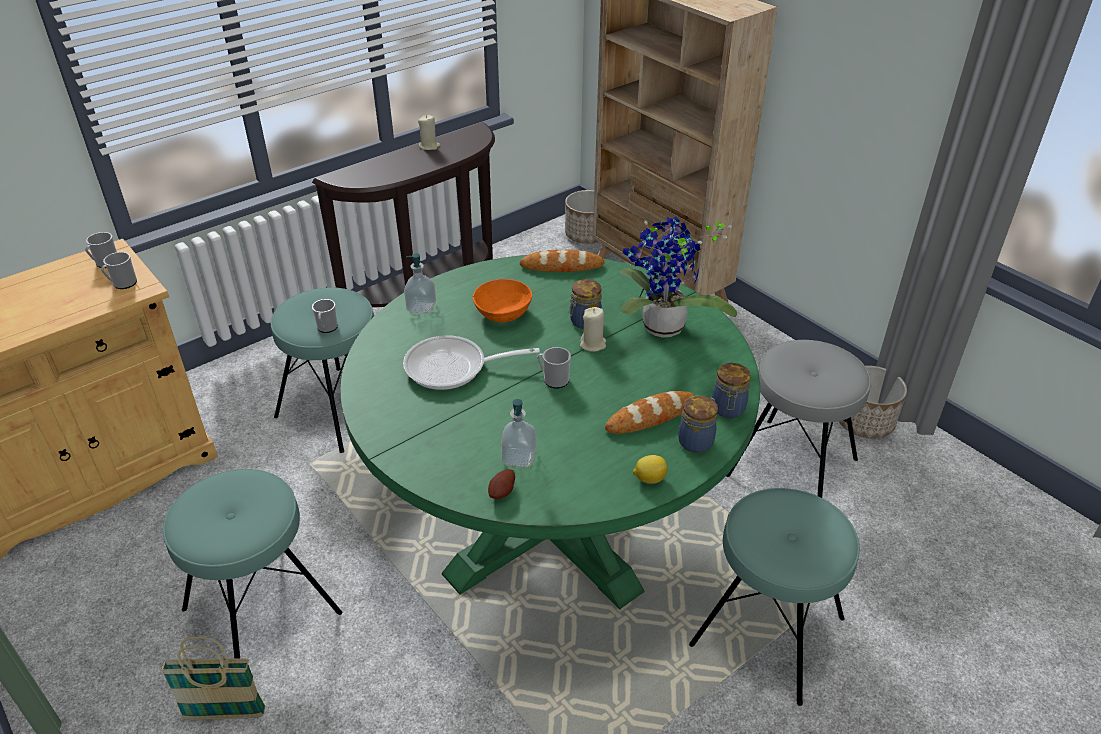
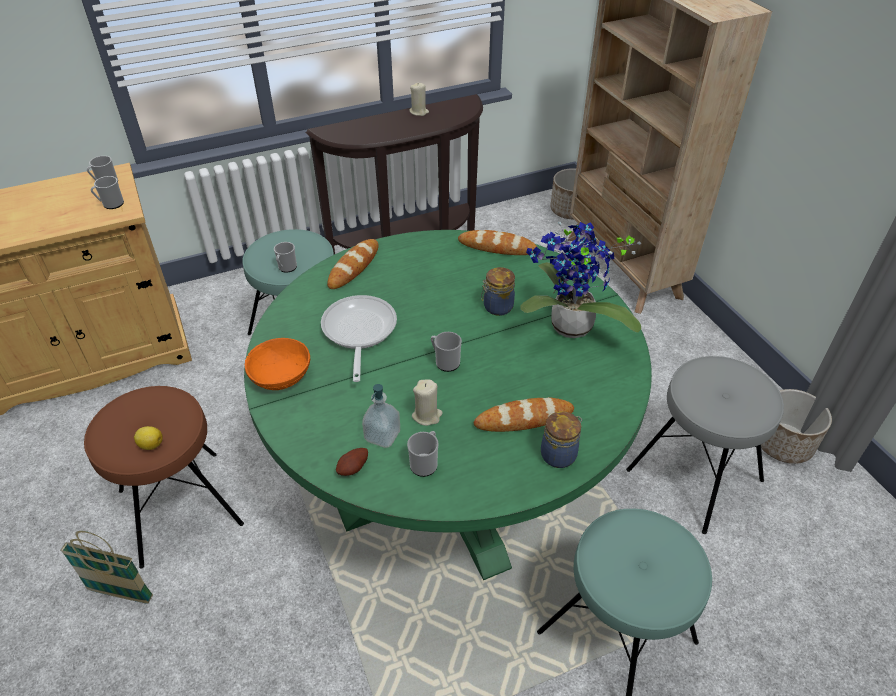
camera: 15 degrees right, 5 degrees up
(262, 611) = (180, 507): turquoise stool -> brown stool
(421, 307) = (354, 267): soap dispenser -> bread
(453, 368) = (358, 333): frying pan -> frying pan turned 75 degrees clockwise
(504, 313) = (425, 285): orange bowl -> orange bowl (282, 376)
(571, 473) = (425, 463): none -> mug
(593, 344) = (496, 332): beige candle -> beige candle (427, 415)
(649, 478) = (497, 485): lemon -> lemon (150, 444)
(728, 409) = (604, 426): jar -> none

